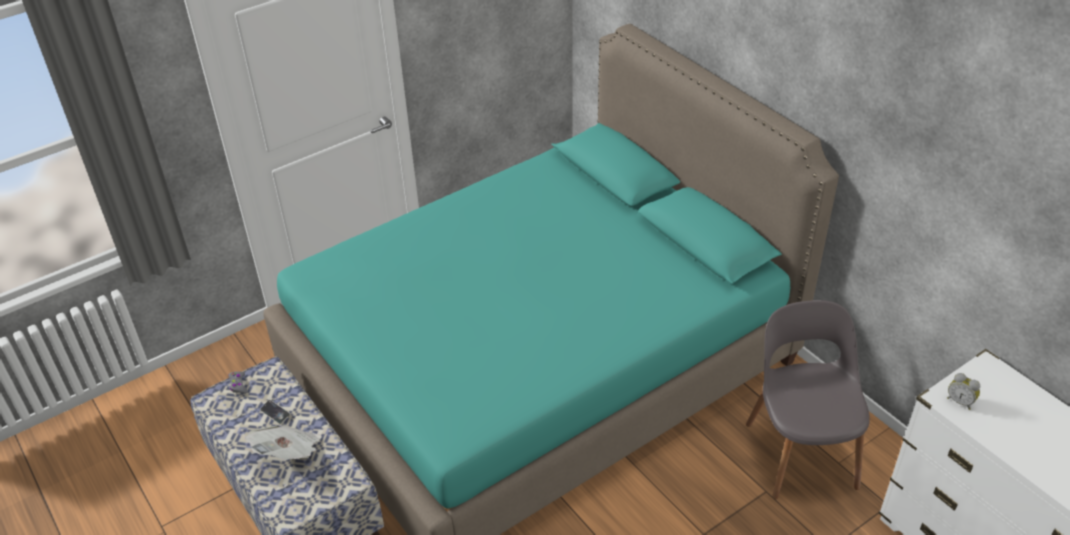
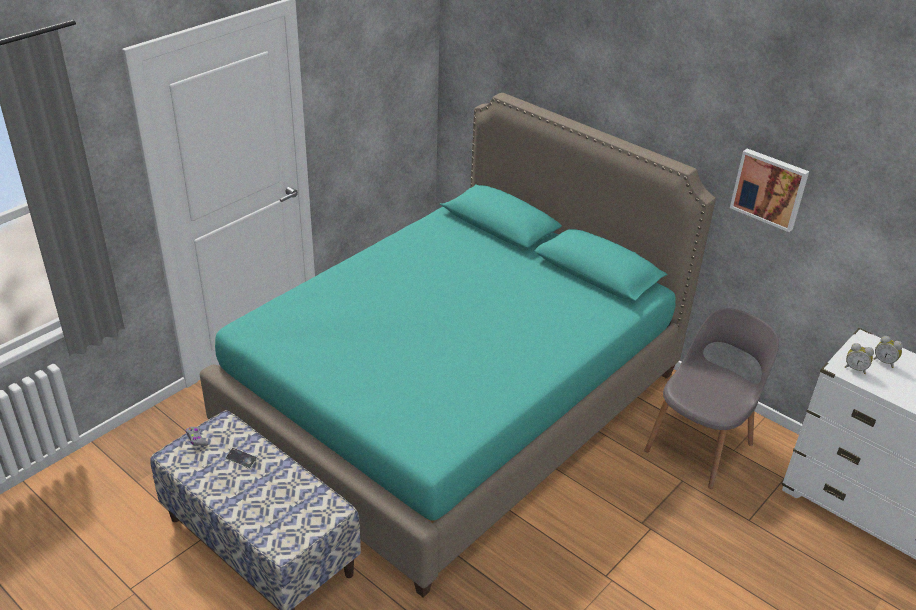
camera: 15 degrees left, 5 degrees down
(289, 453) = (266, 492): newspaper -> none
(800, 452) = (700, 445): grey chair -> grey chair turned 60 degrees clockwise
(896, 173) = (770, 188): none -> picture
(1000, 396) = (884, 361): none -> alarm clock

